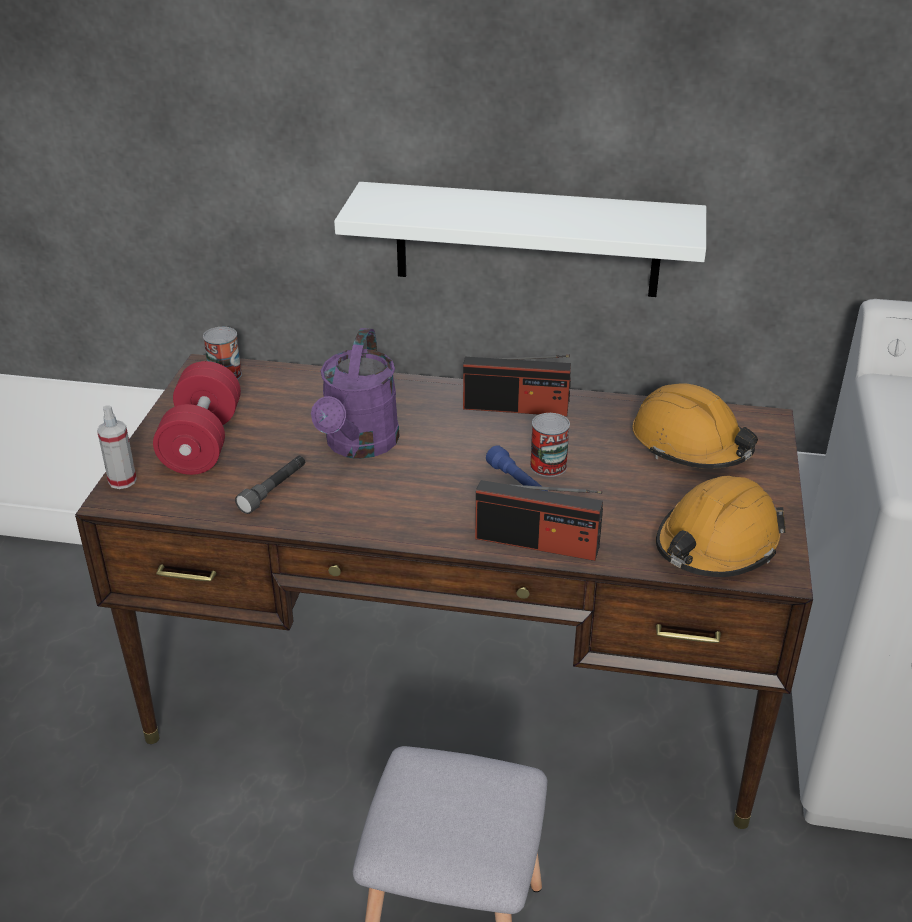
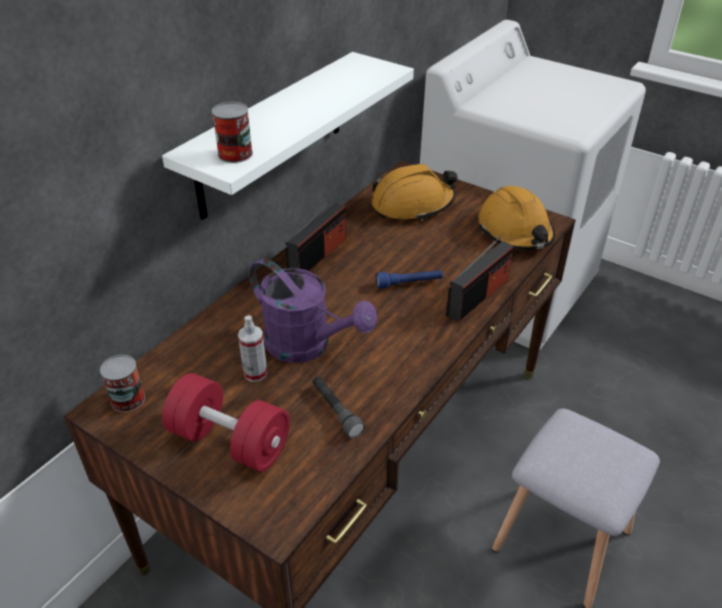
camera: 65 degrees left, 5 degrees up
(122, 480) = (250, 514): spray bottle -> spray bottle (255, 373)
(548, 466) = (397, 265): can -> can (235, 154)

